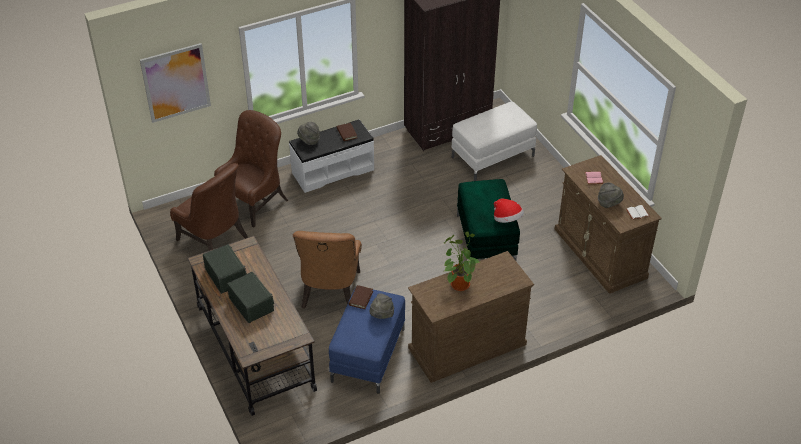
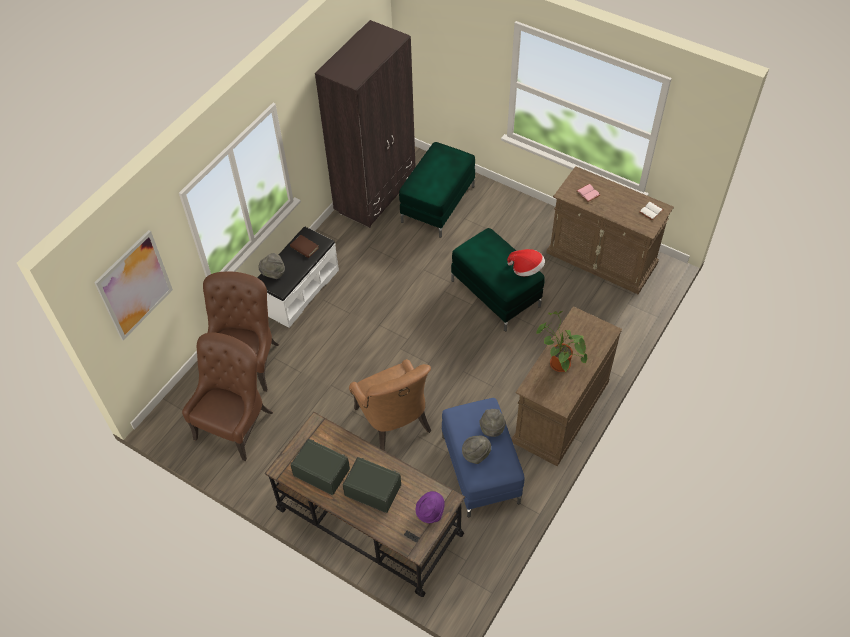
camera: 30 degrees left, 10 degrees up
(213, 239) = (235, 425): brown chair -> brown chair turned 75 degrees counterclockwise
(280, 338) = (430, 512): none -> purple hat
(361, 298) = (459, 421): brown book -> none
(493, 156) = (438, 203): white ottoman -> green ottoman
(609, 203) = (620, 213): grey hat -> grey hat (475, 454)

